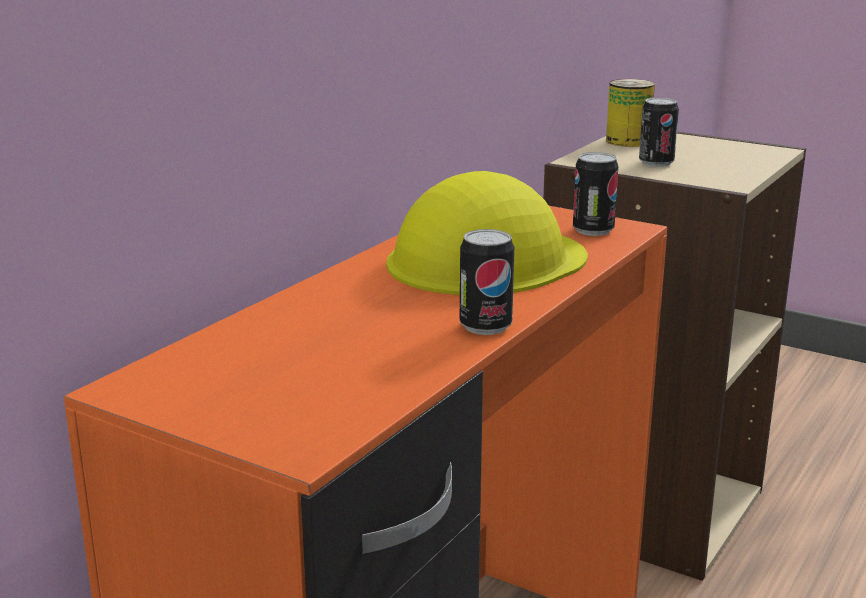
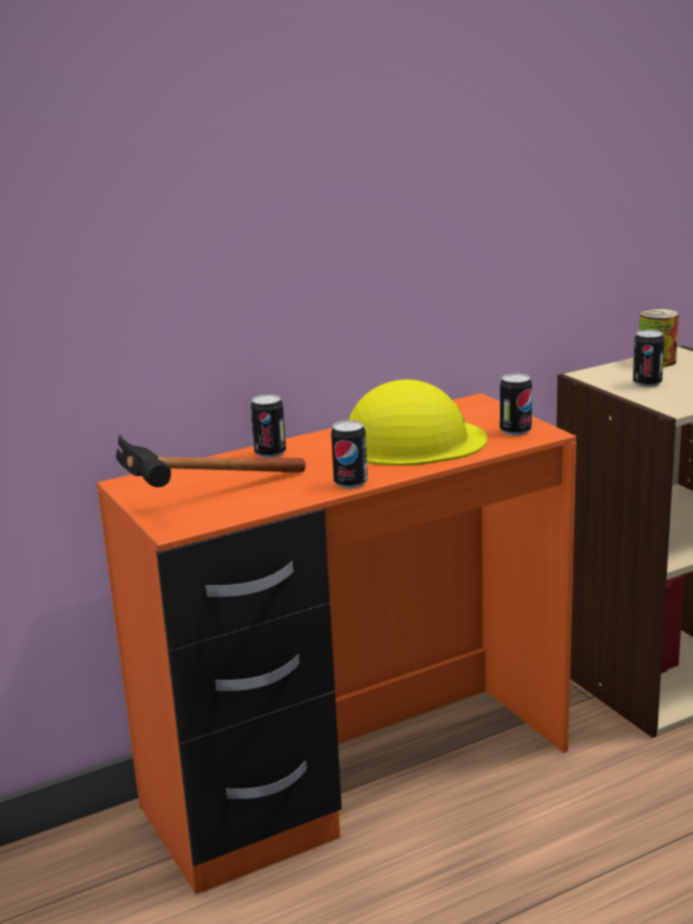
camera: 30 degrees right, 0 degrees up
(283, 392) = (197, 500): none -> hammer
(309, 304) = (270, 453): none -> can

